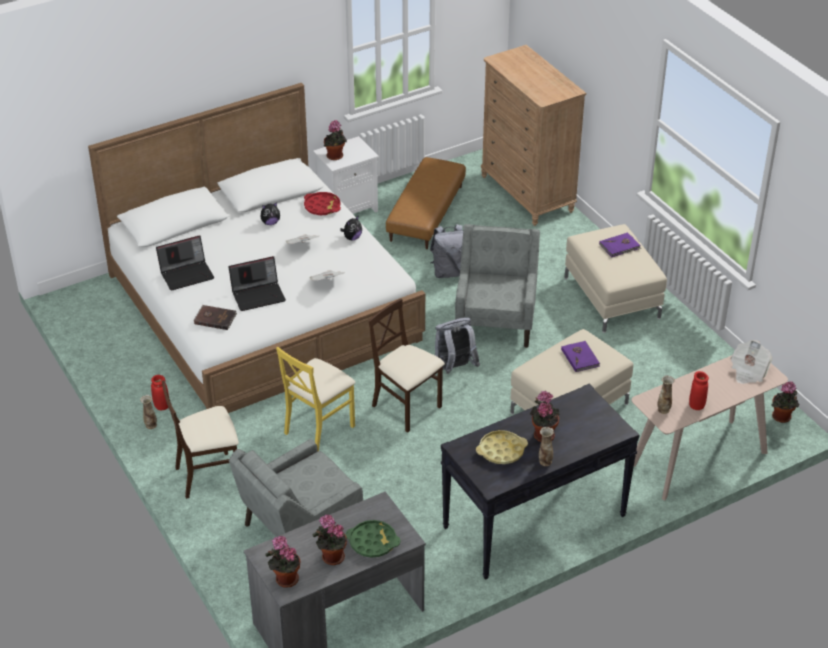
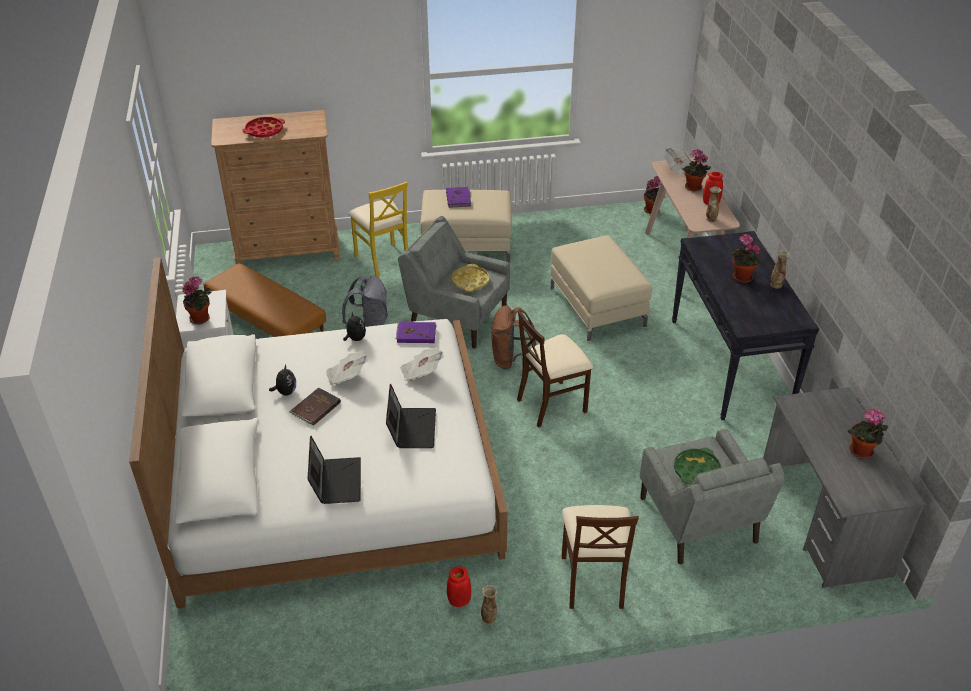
camera: 70 degrees left, 0 degrees up
(215, 318) = (433, 472): brown book -> brown book (315, 408)
(285, 579) = (888, 492): potted plant -> potted plant (692, 188)
(319, 428) = (554, 473): yellow chair -> yellow chair (383, 260)
(322, 207) = (286, 347): red tray -> red tray (264, 130)
(373, 542) = (843, 420): green tray -> green tray (696, 470)
(454, 368) = (511, 359): grey backpack -> brown backpack
(501, 451) = (755, 305): yellow tray -> yellow tray (470, 281)
(580, 357) = (596, 256): purple book -> purple book (416, 333)

